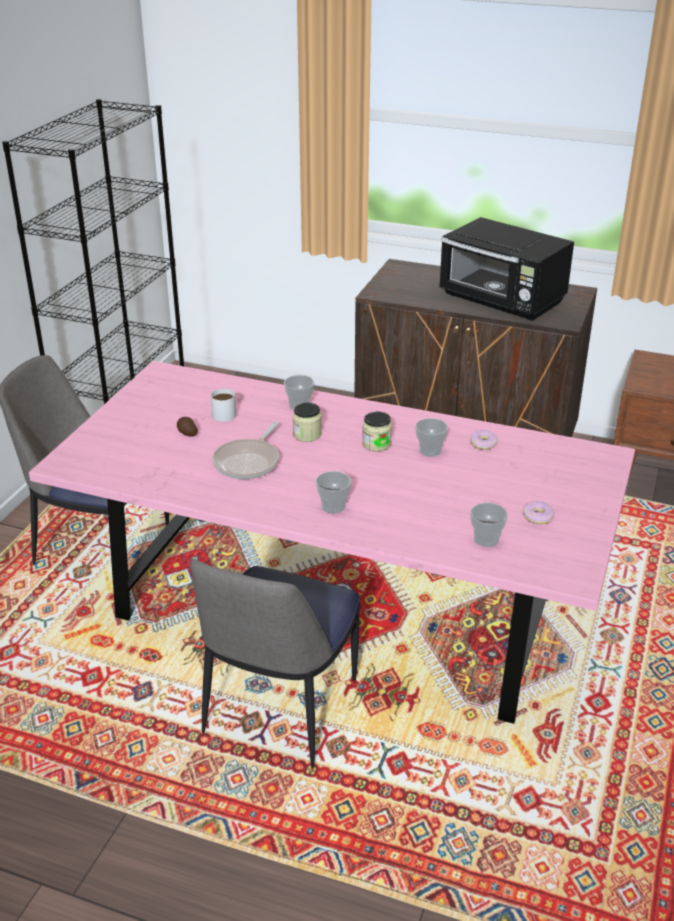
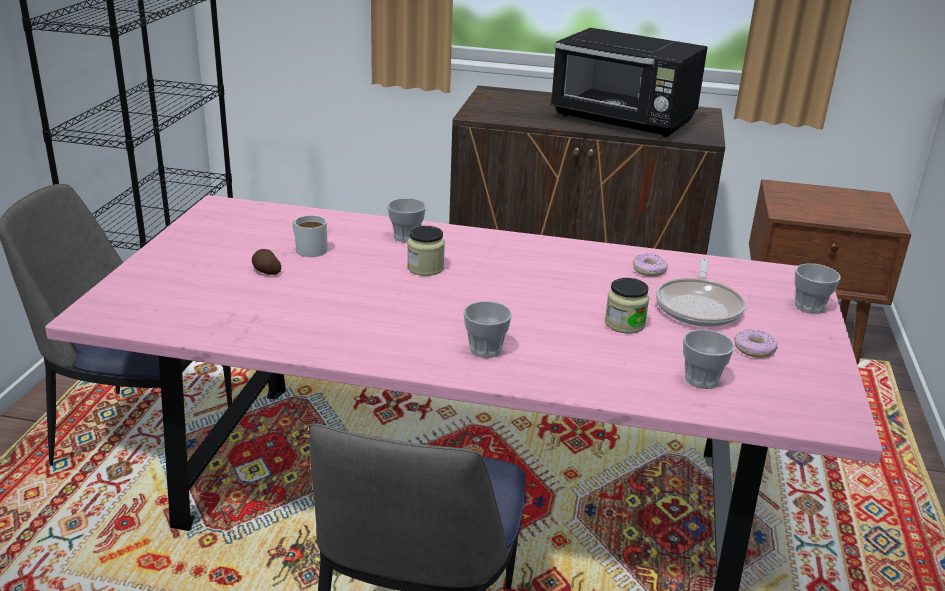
camera: 10 degrees left, 5 degrees down
(248, 462) = (356, 301): frying pan -> frying pan (699, 306)
(376, 444) = (517, 275): jar -> jar (624, 324)
(430, 450) = (587, 280): cup -> cup (809, 307)

